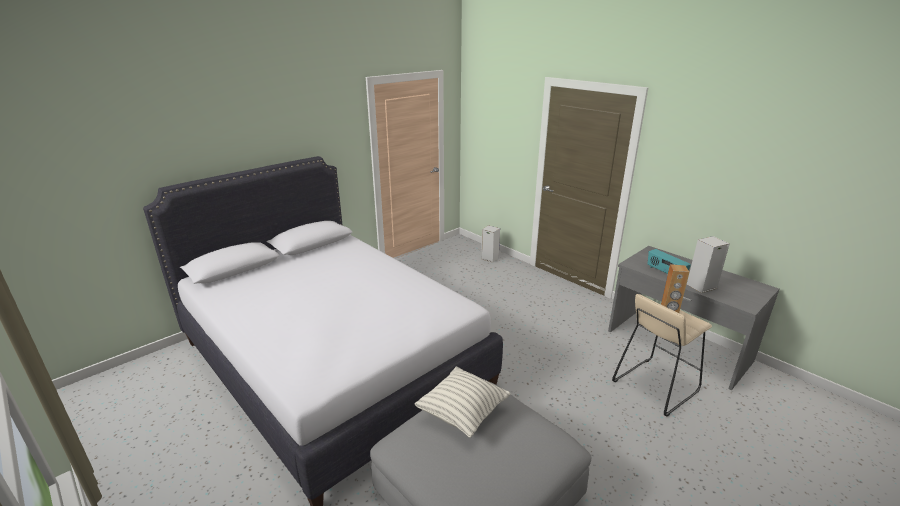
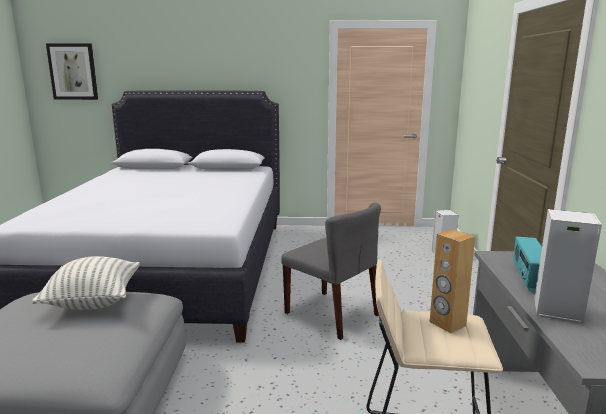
camera: 45 degrees right, 10 degrees down
(64, 178) = (73, 72): none -> picture
(506, 336) = (332, 314): none -> grey chair

